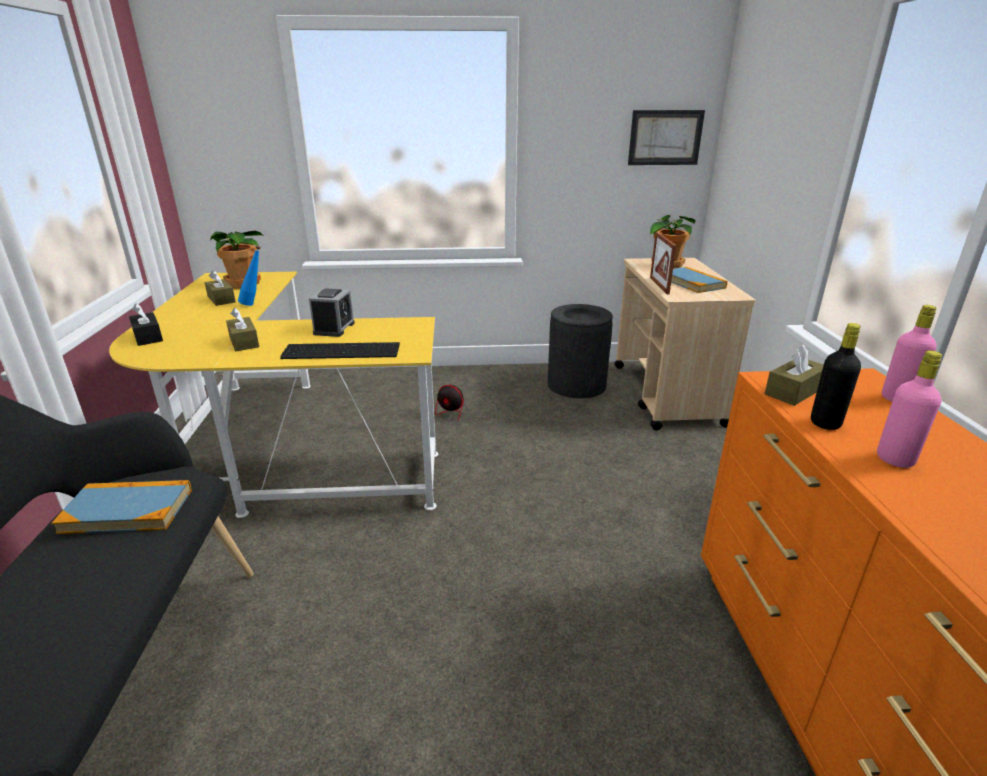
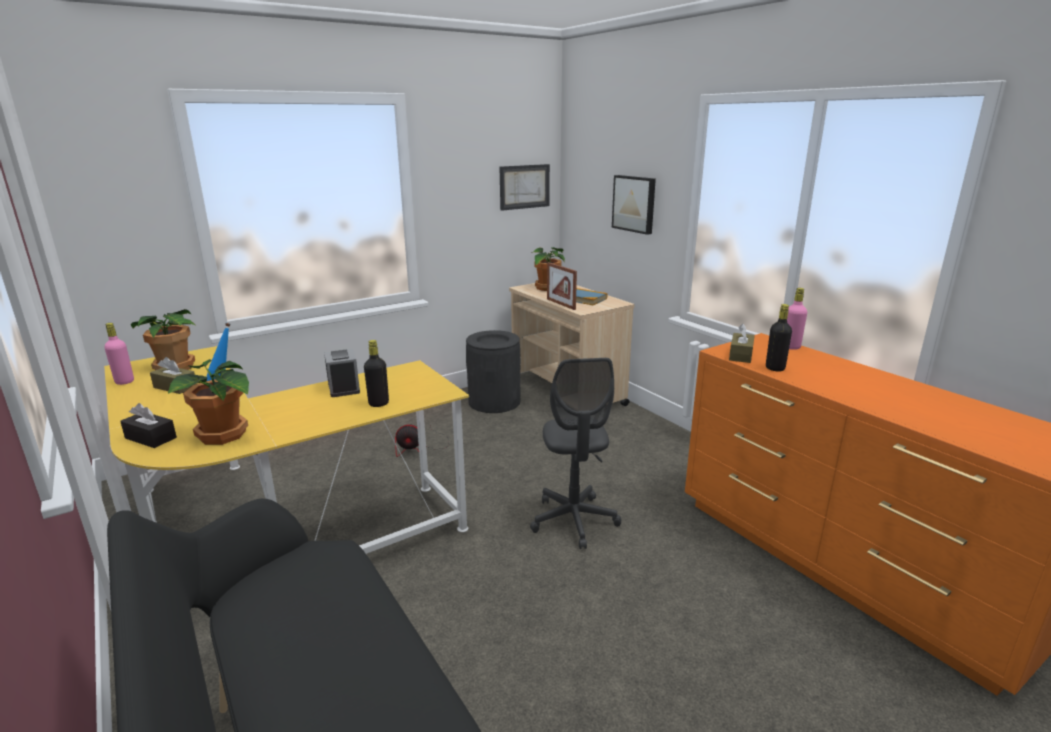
camera: 30 degrees left, 5 degrees down
(127, 510) = (306, 589): book -> none
(191, 348) = (222, 436): none -> potted plant
(244, 342) = (271, 418): brown tissue box -> none
(340, 350) = (378, 403): keyboard -> black bottle
(547, 540) = (574, 520): none -> grey office chair
(784, 163) = (634, 204): none -> picture
(895, 459) = (823, 378): pink bottle -> pink bottle (124, 381)

